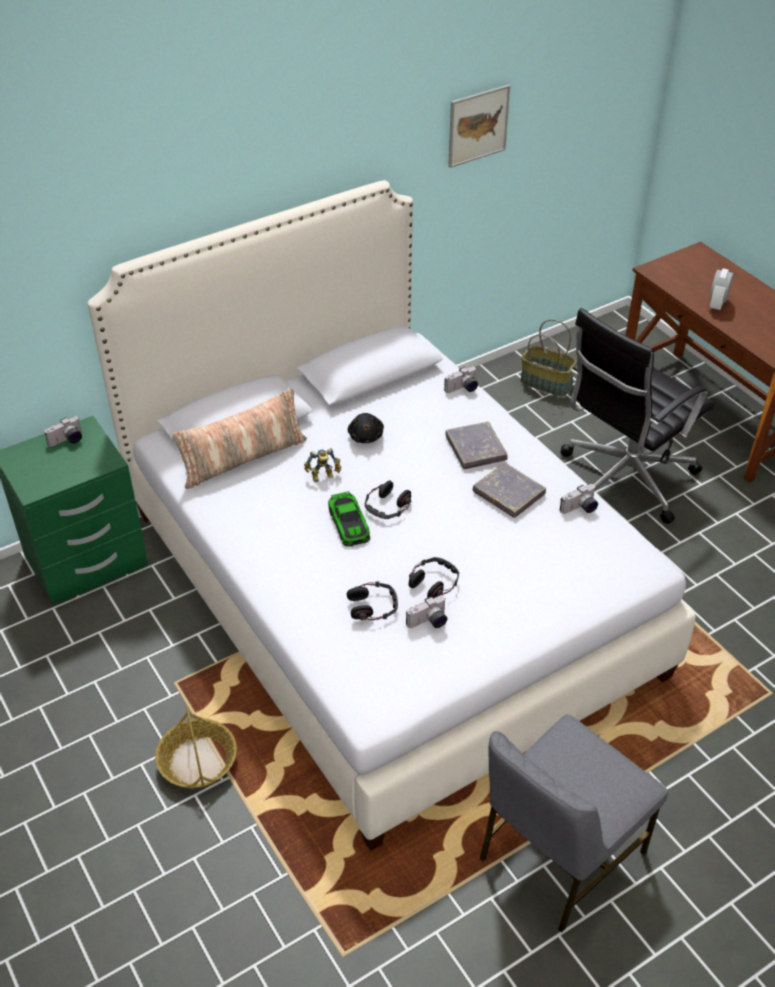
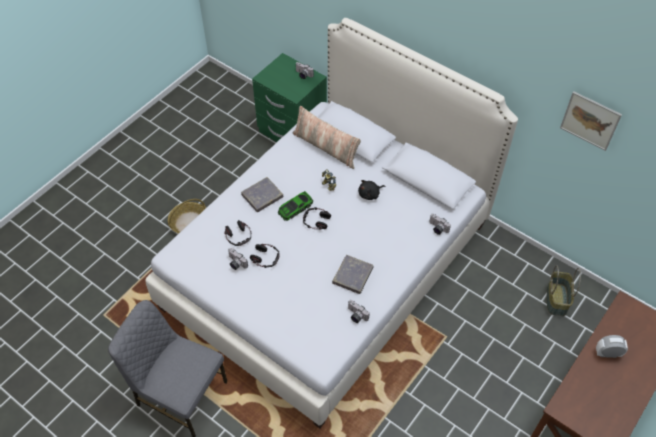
camera: 70 degrees right, 10 degrees up
(475, 449) = (384, 249): grey book -> grey book (262, 196)
(623, 479) = (483, 368): black office chair -> none

